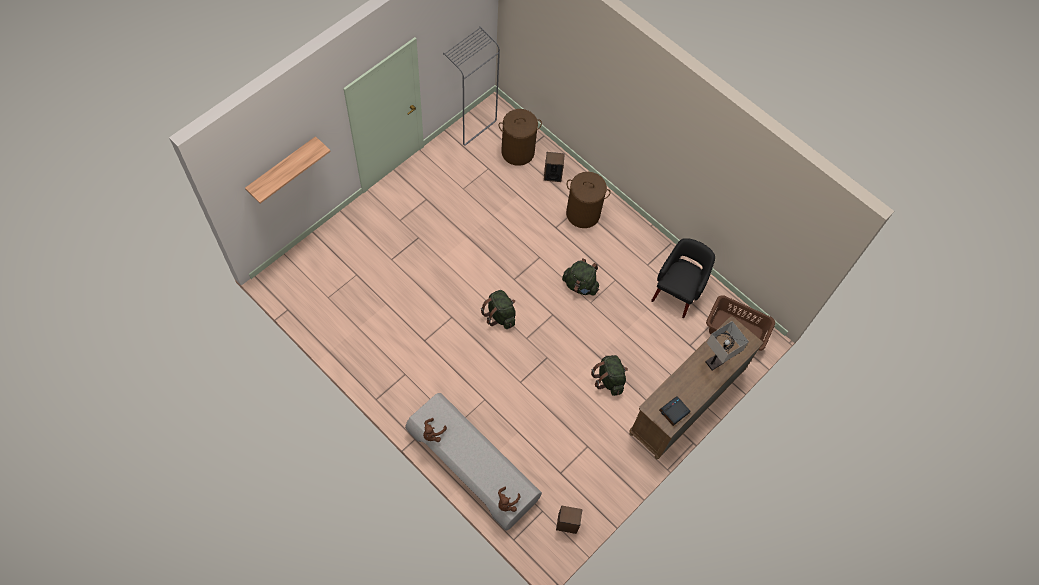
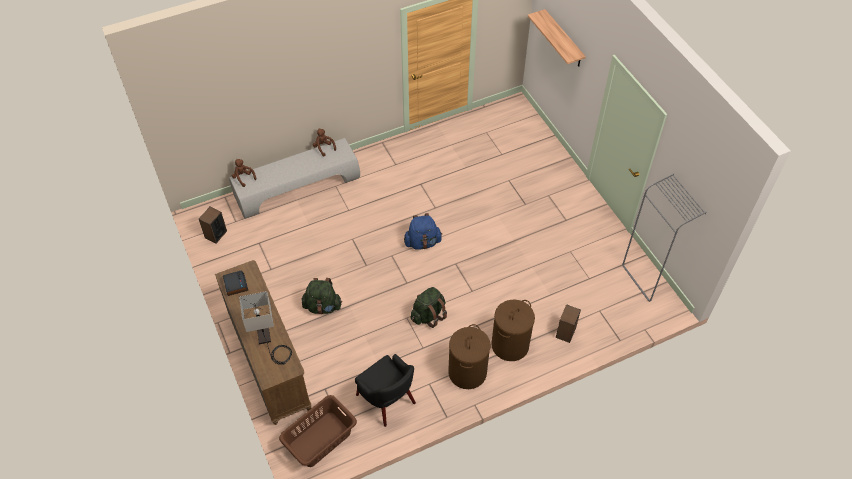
camera: 115 degrees right, 10 degrees down
(500, 315) = (422, 242): green backpack -> blue backpack
(518, 152) = (604, 310): brown laundry basket -> brown laundry basket (467, 372)

